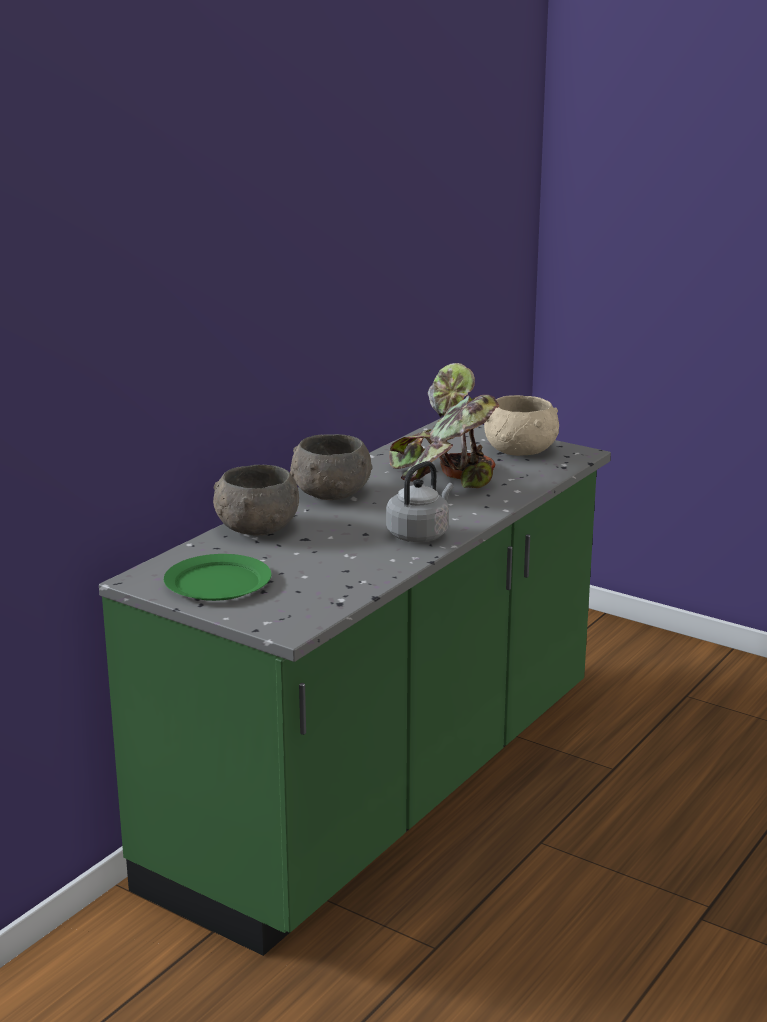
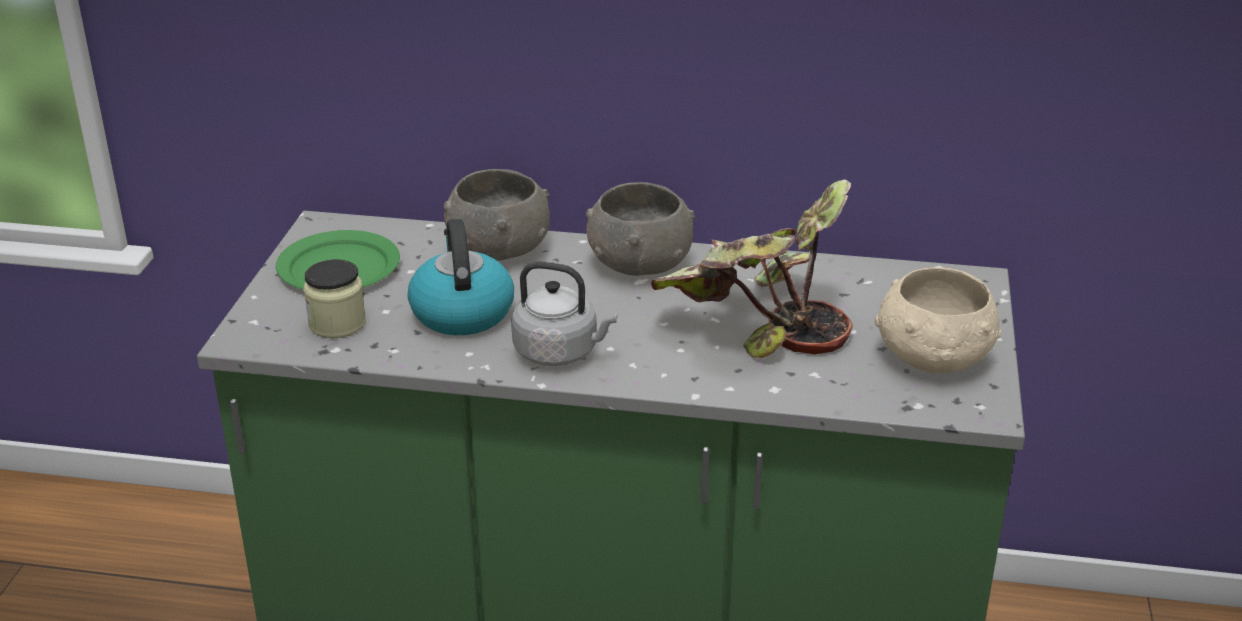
camera: 65 degrees right, 10 degrees up
(304, 594) = (337, 323): none -> jar
(334, 553) = (461, 312): none -> kettle

